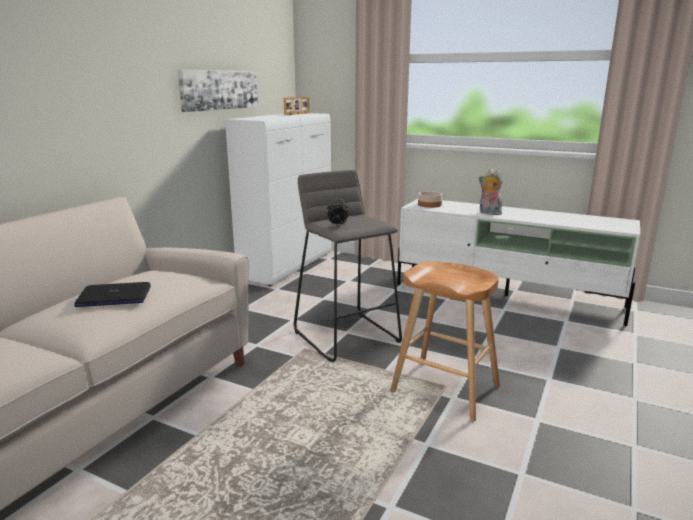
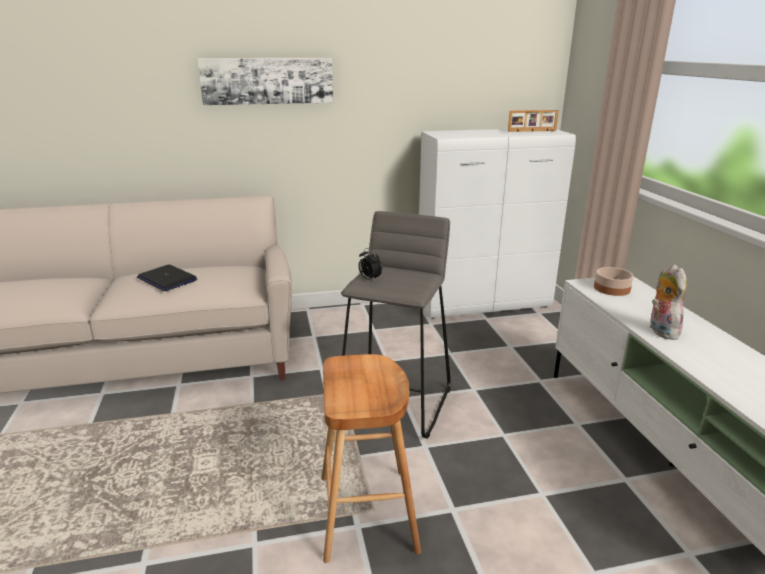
camera: 50 degrees right, 5 degrees up
(219, 90) = (422, 98): picture -> picture (267, 80)

